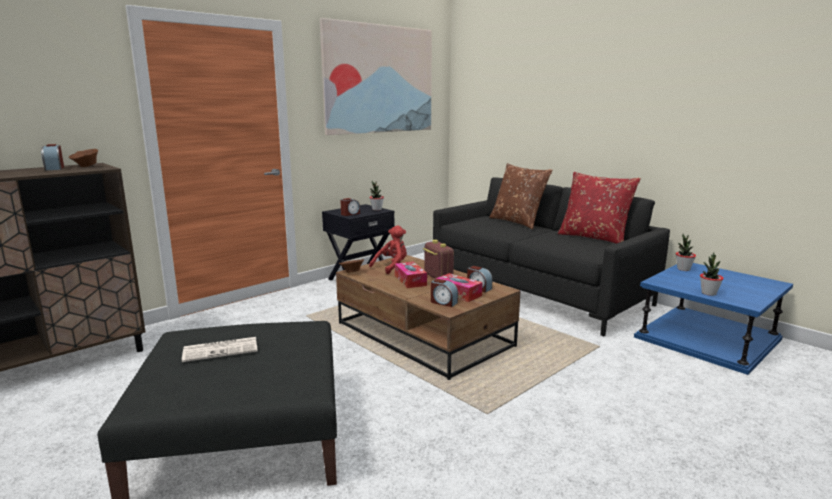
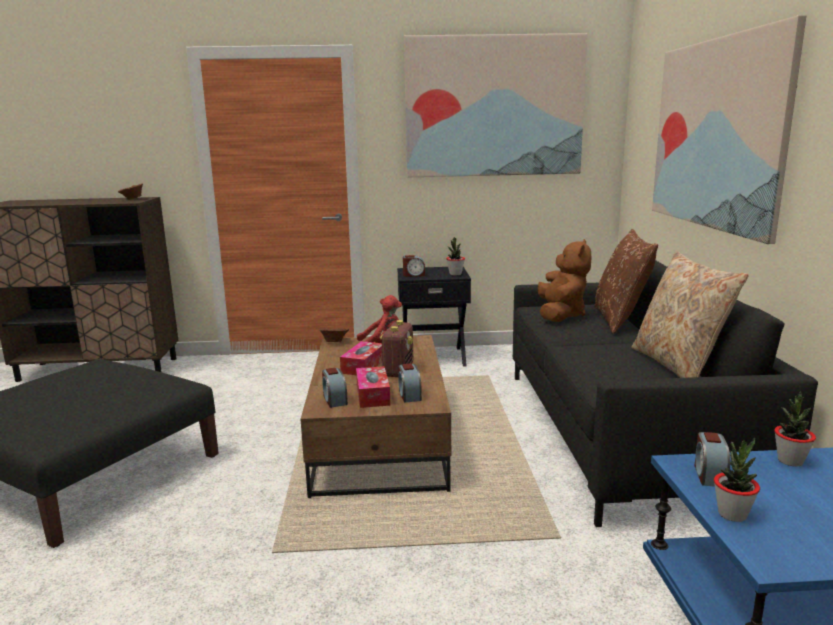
camera: 40 degrees right, 0 degrees up
(54, 168) = (109, 199): alarm clock -> alarm clock (709, 475)
(222, 349) = (83, 385): newspaper -> none
(483, 225) = (560, 315): none -> brown plush toy
(559, 102) = (716, 134): none -> picture
(594, 237) = (678, 366): red pillow -> beige pillow

